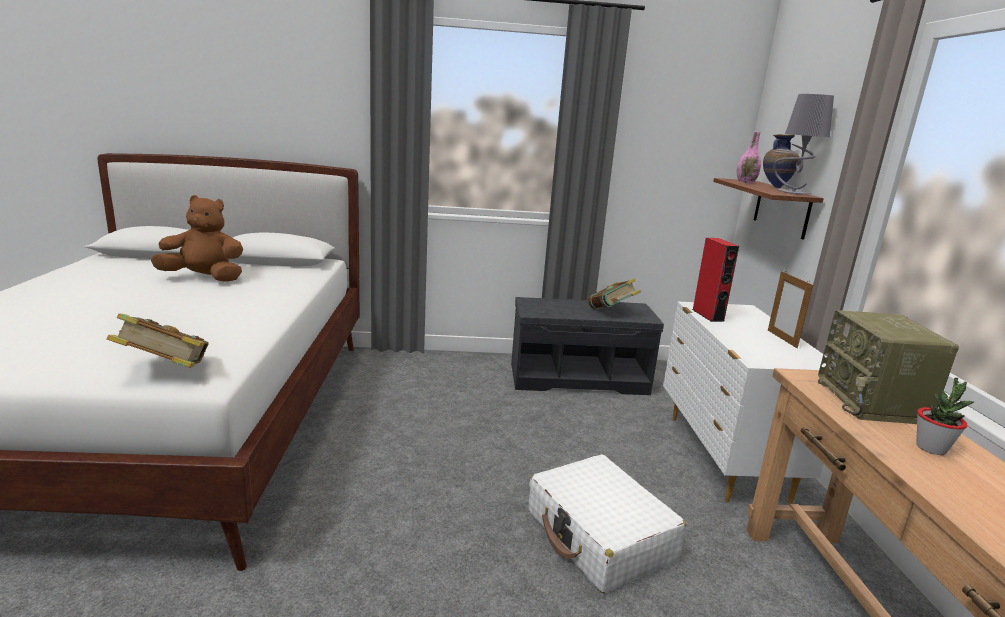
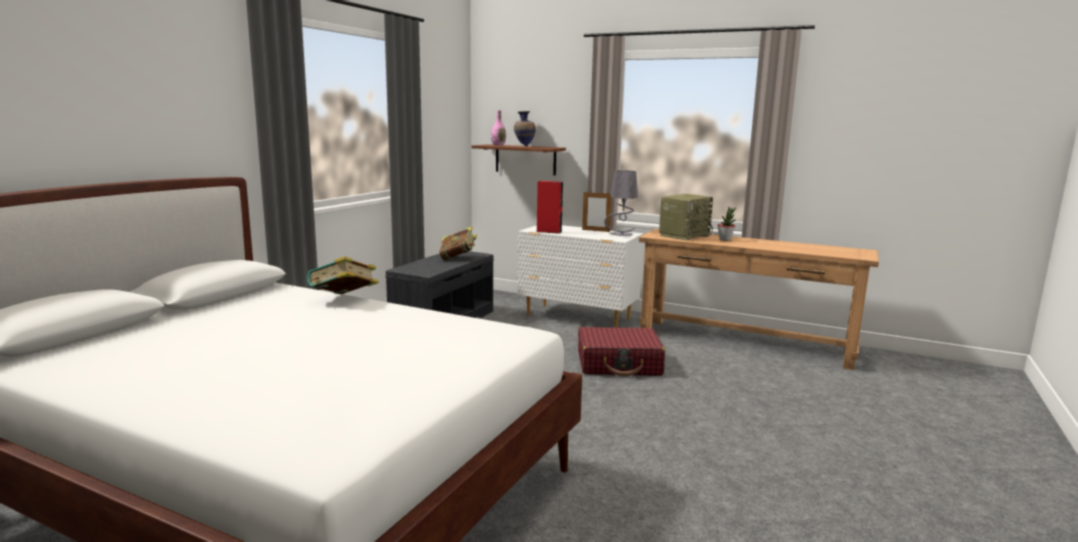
camera: 60 degrees left, 5 degrees down
(165, 371) = (501, 341): book -> book (344, 300)
(204, 278) = (236, 321): brown plush toy -> none
(599, 536) = (619, 364): white suitcase -> red suitcase
(791, 193) = (547, 147): grey table lamp -> grey table lamp (621, 235)
(872, 403) = (684, 235): radio -> radio turned 75 degrees counterclockwise

